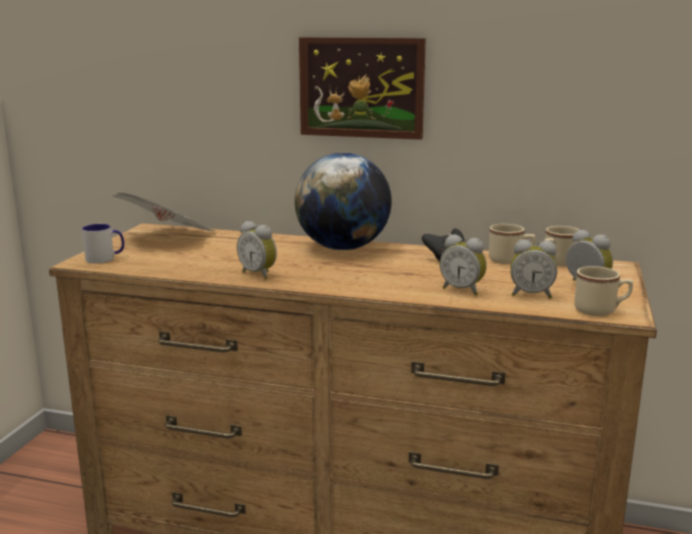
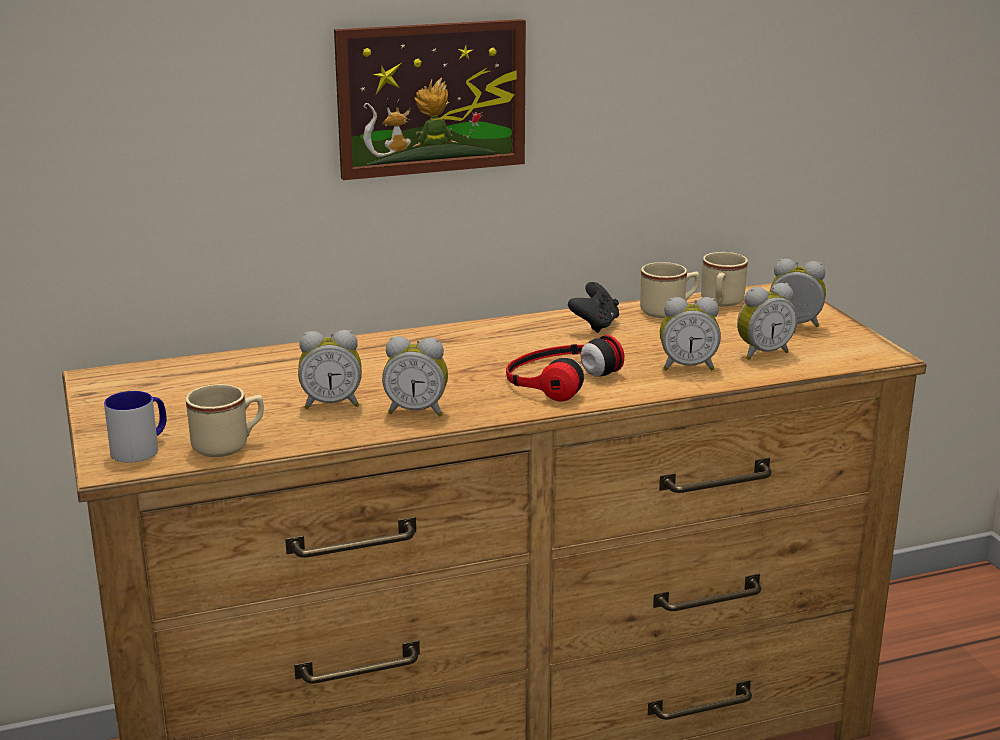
camera: 35 degrees left, 5 degrees up
(168, 238) = (169, 388): newspaper -> none
(225, 261) = (331, 404): none -> alarm clock
(343, 248) = (448, 342): globe -> none
(368, 277) = (557, 378): none -> headphones
(601, 311) = (854, 355): beige mug -> beige mug (228, 445)

